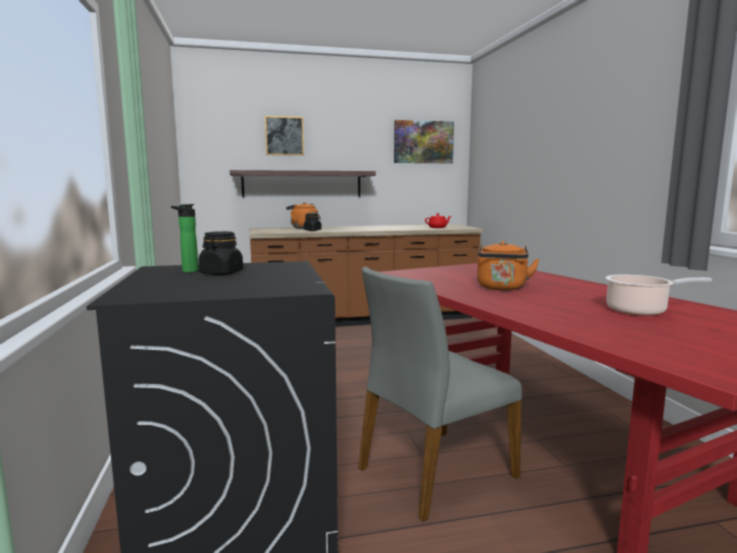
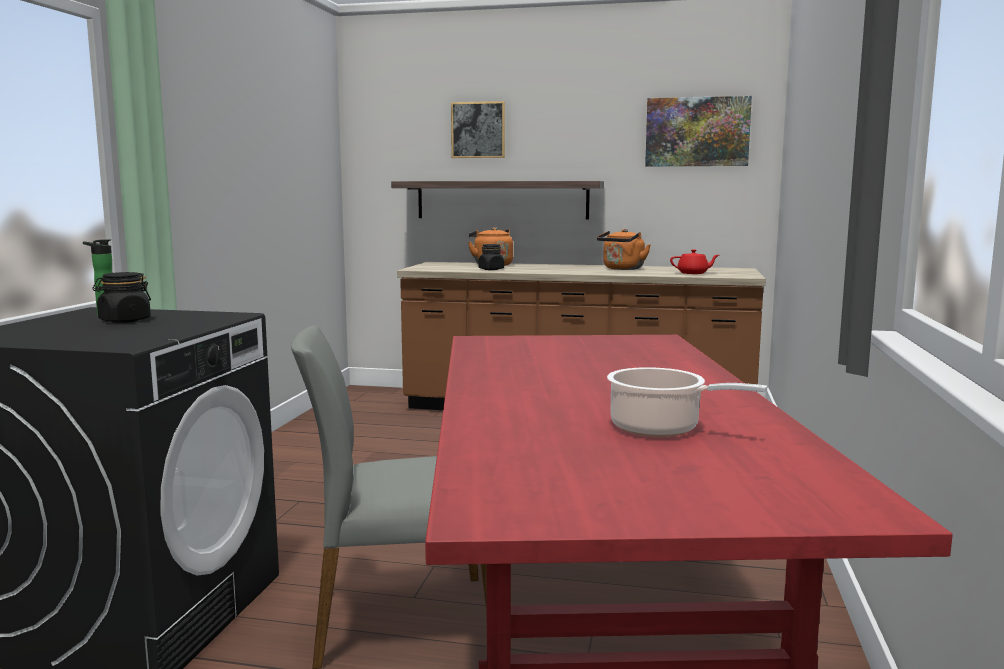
camera: 25 degrees right, 0 degrees up
(502, 288) = (560, 374): orange kettle -> orange kettle (622, 269)

